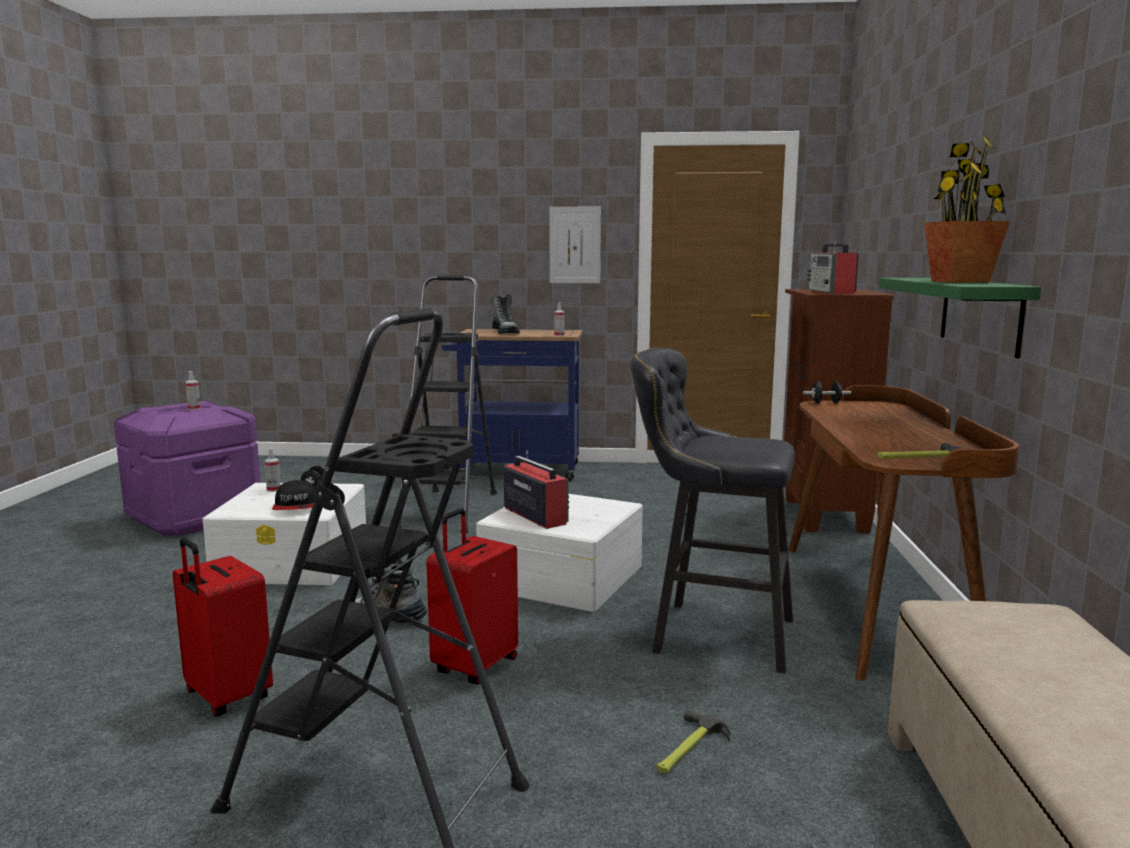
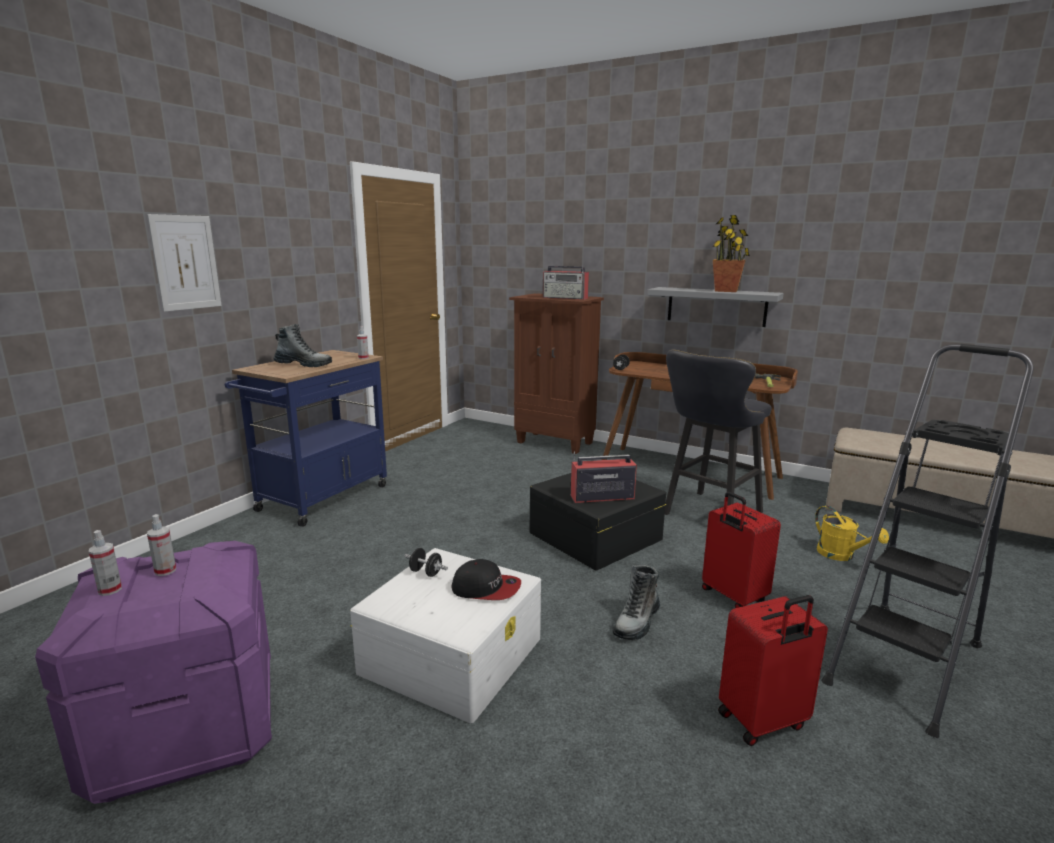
camera: 65 degrees left, 5 degrees up
(273, 489) = (404, 597): spray bottle -> spray bottle (110, 590)
(449, 509) = (391, 548): step ladder -> none
(561, 576) = (594, 536): white storage box -> black storage box
(575, 245) = (313, 268): picture -> picture (185, 262)
(687, 749) = (841, 555): hammer -> yellow watering can
(980, 314) = (716, 306): green shelf -> grey shelf

